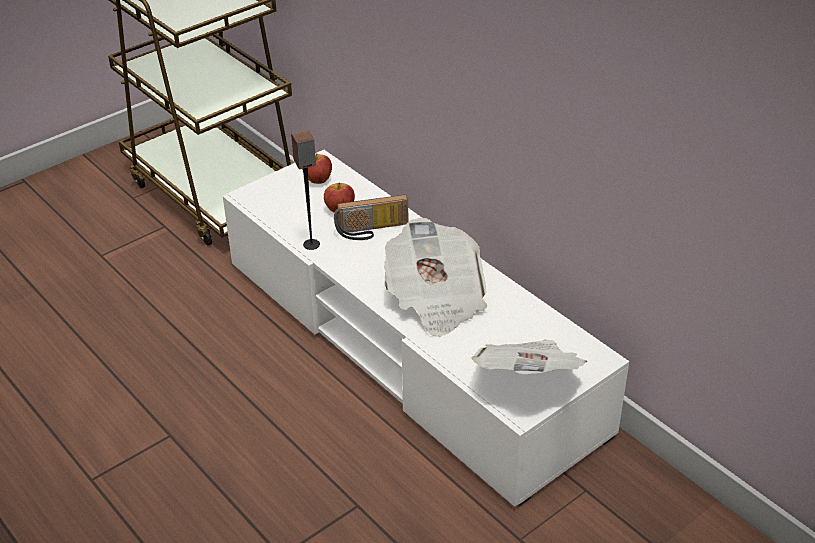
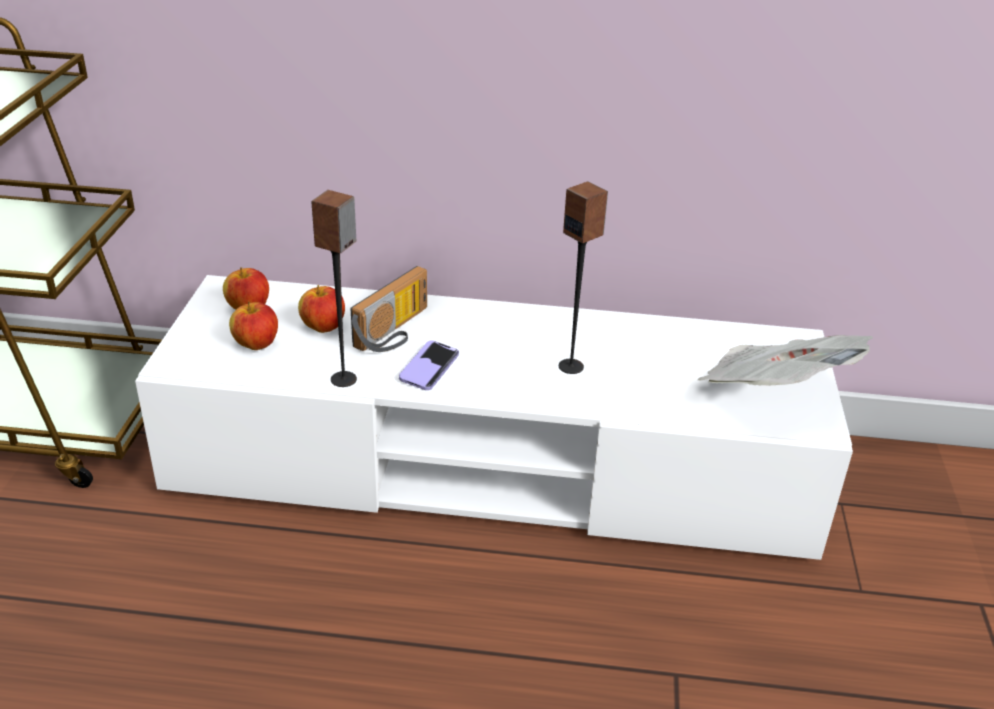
camera: 45 degrees left, 5 degrees down
(296, 203) = (256, 344): none -> apple
(361, 260) = (429, 367): none -> phone
(435, 299) = (571, 366): newspaper -> speaker

